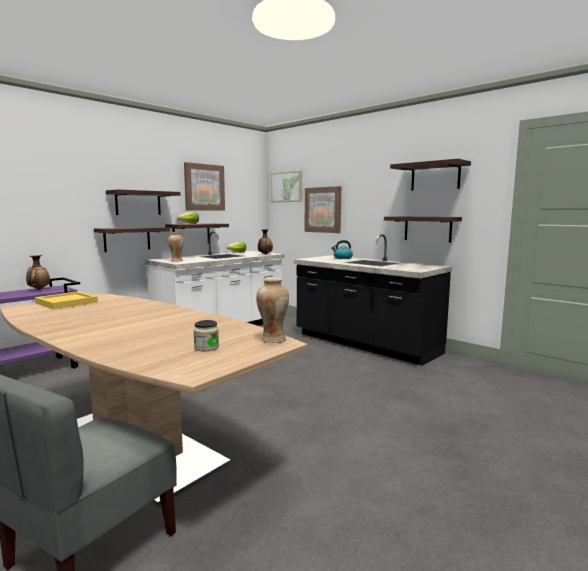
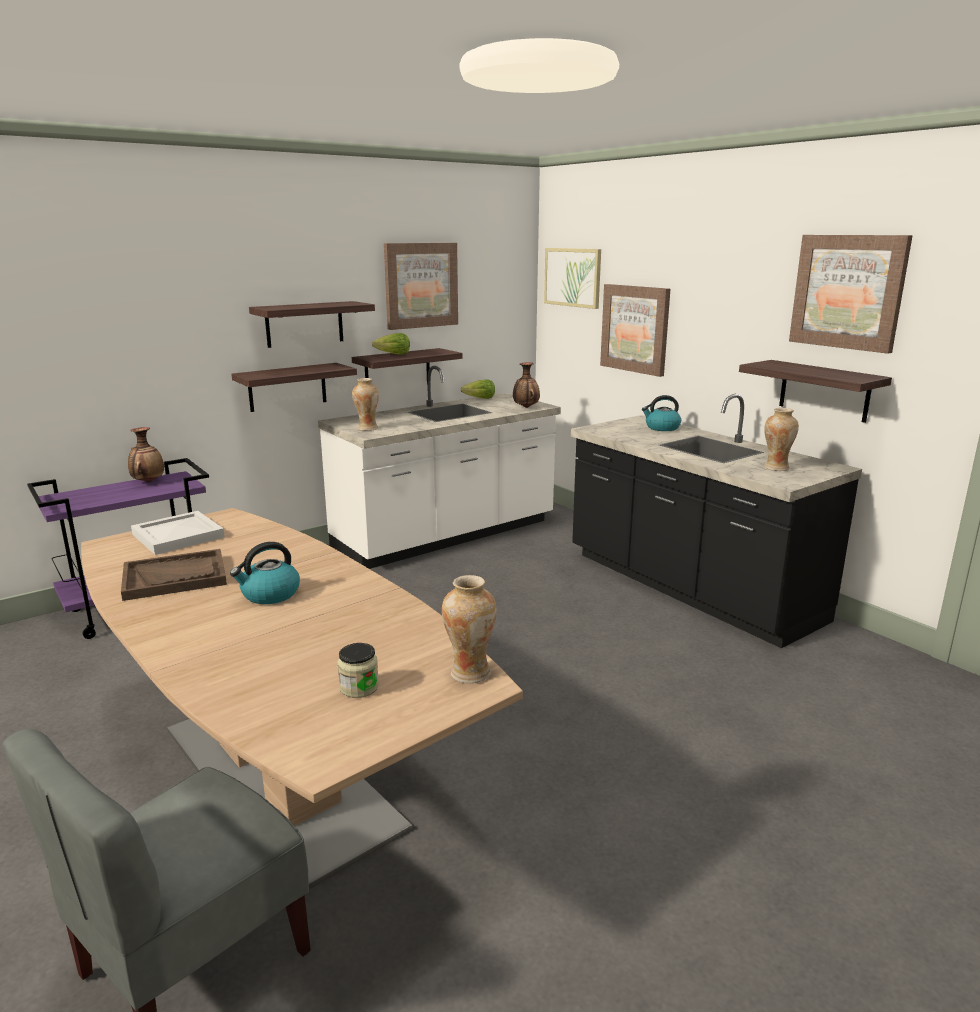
camera: 10 degrees right, 10 degrees up
(65, 302) = (176, 536): yellow tray -> white tray
(69, 316) = (175, 577): none -> brown tray
(135, 319) = (269, 594): none -> kettle
(409, 266) = (776, 468): none -> vase
(435, 176) = (848, 292): shelf -> picture

